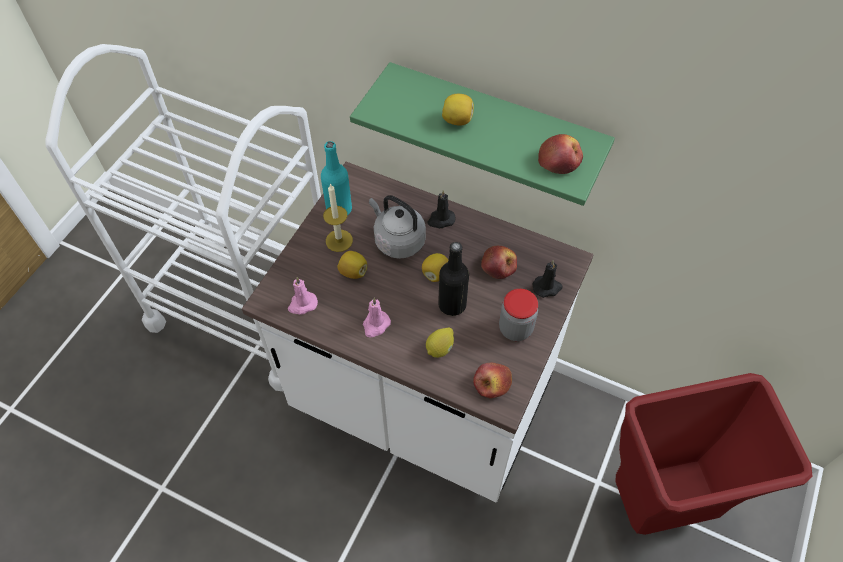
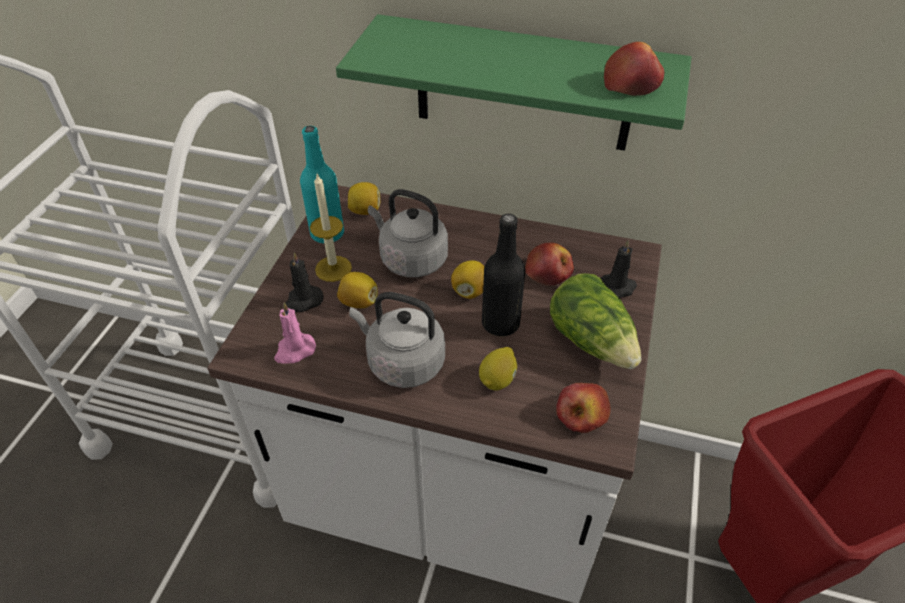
camera: 10 degrees left, 10 degrees down
(375, 325) = (402, 362): pink candle -> grey kettle
(441, 220) = (461, 230): black candle -> black candle (303, 301)
(457, 120) = (483, 58): lemon -> lemon (365, 210)
(515, 328) = (592, 341): jar -> lettuce

